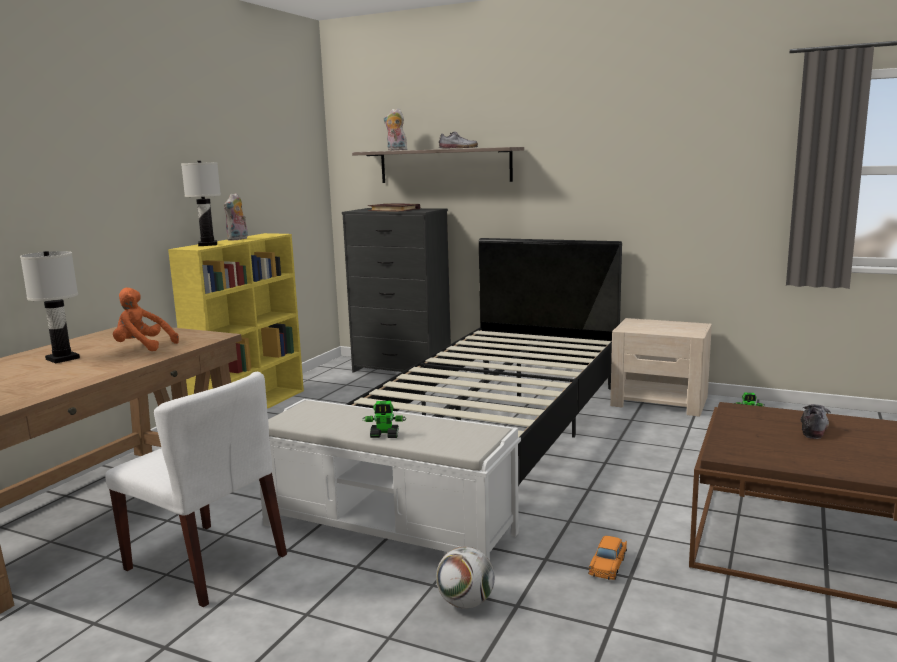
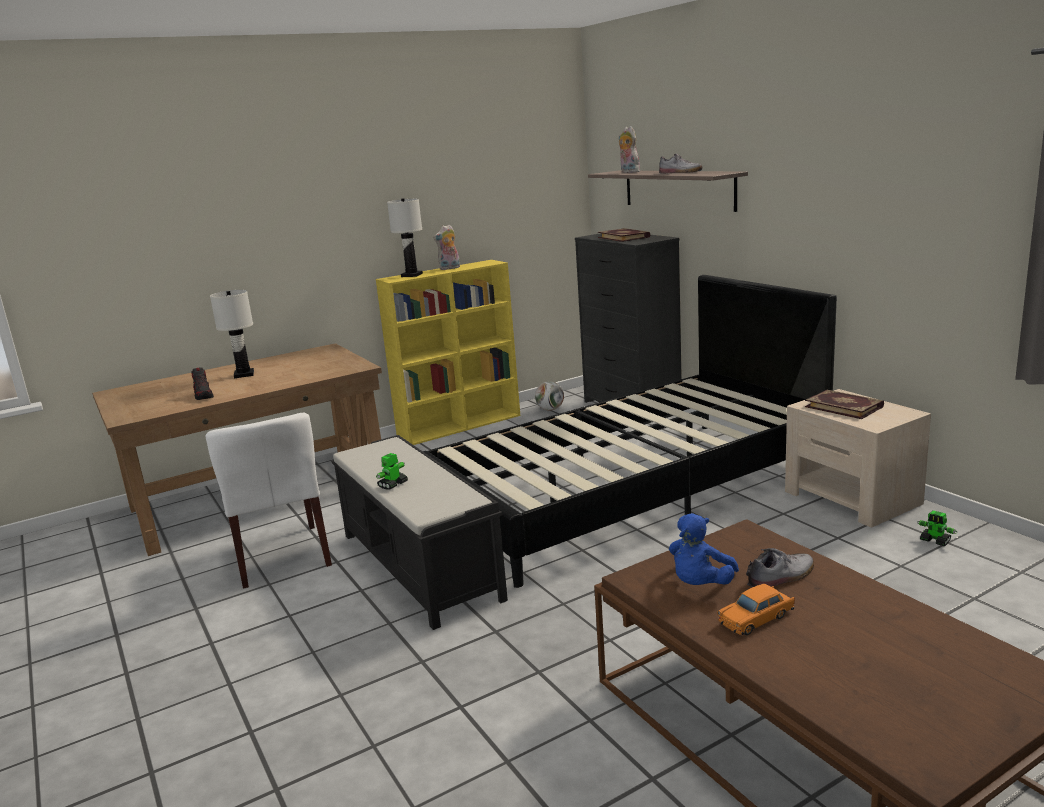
camera: 35 degrees right, 5 degrees up
(47, 382) = (204, 395): none -> shoe
(142, 347) = (301, 371): orange plush toy -> none
(385, 435) = (392, 485): toy robot -> toy robot turned 90 degrees clockwise
(390, 529) = (420, 566): white bench -> black bench
(466, 602) = (391, 645): football -> football (550, 409)
(608, 565) = (536, 654): orange toy car -> orange toy car (756, 619)
(652, 327) = (844, 406): none -> book
(776, 446) = (700, 585): none -> blue plush toy

